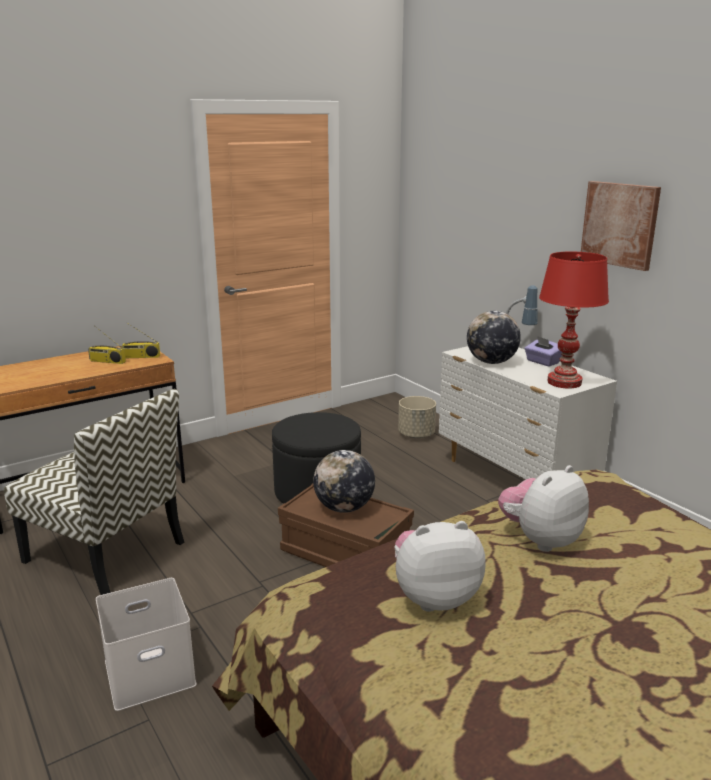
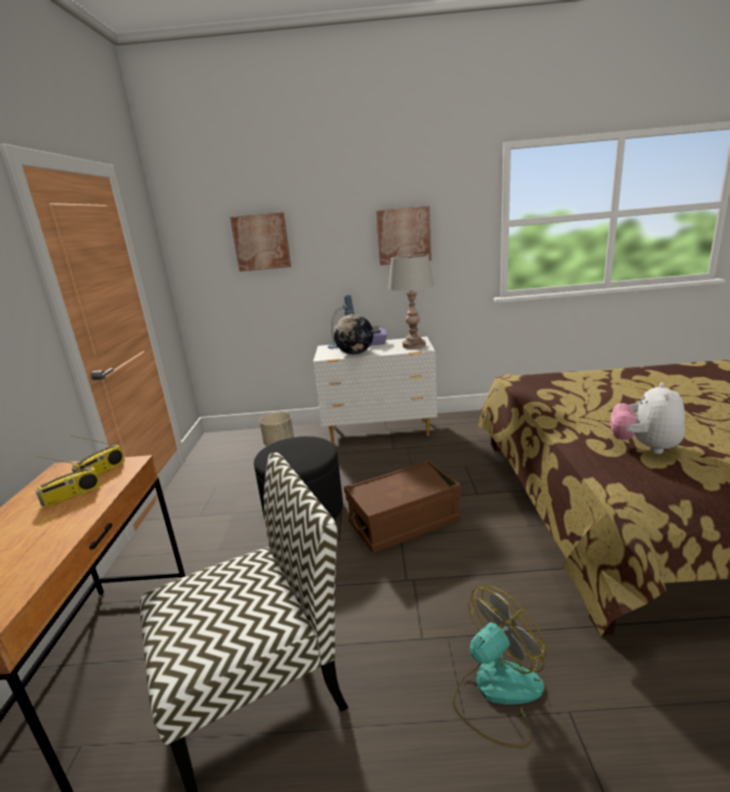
camera: 55 degrees left, 0 degrees up
(151, 670) = (496, 692): white storage box -> fan
(344, 508) = (397, 486): globe -> none
(473, 196) = (261, 242): none -> picture
(540, 539) = (584, 404): plush toy -> none
(564, 382) = (414, 345): red table lamp -> grey table lamp

